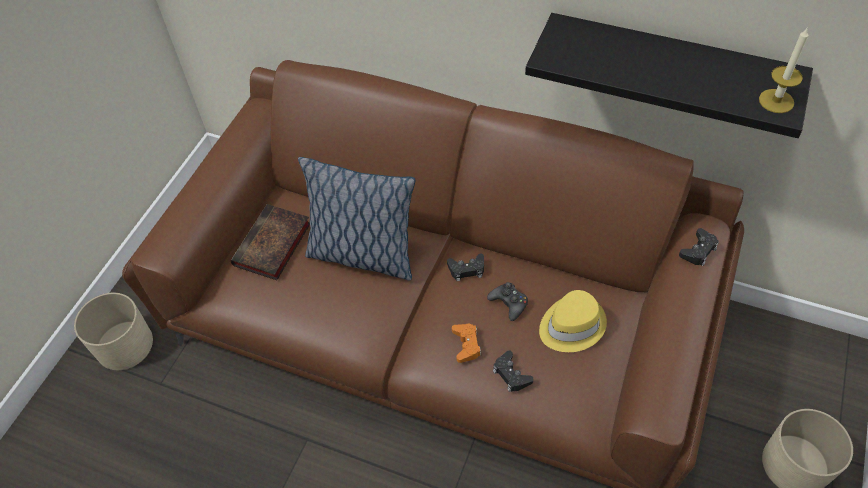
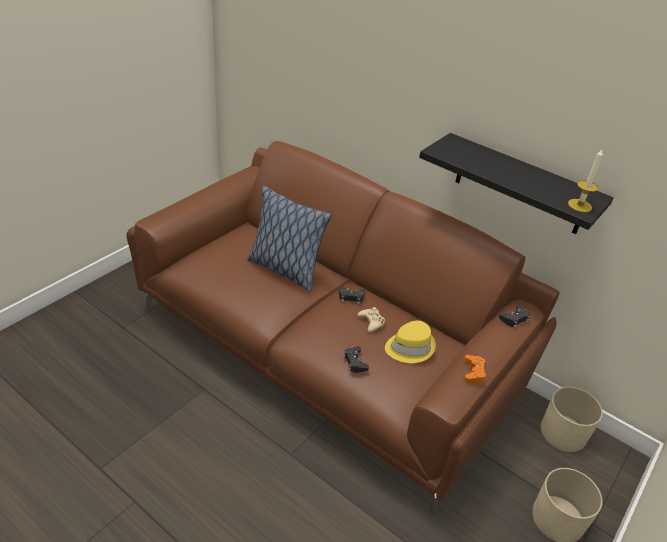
camera: 10 degrees right, 15 degrees down
(125, 345) = (111, 299): beige planter -> beige planter (563, 433)
(272, 246) = (228, 249): book -> none
(466, 345) = (331, 337): orange game controller -> orange game controller (474, 372)
(509, 303) = (371, 322): black game controller -> beige game controller

